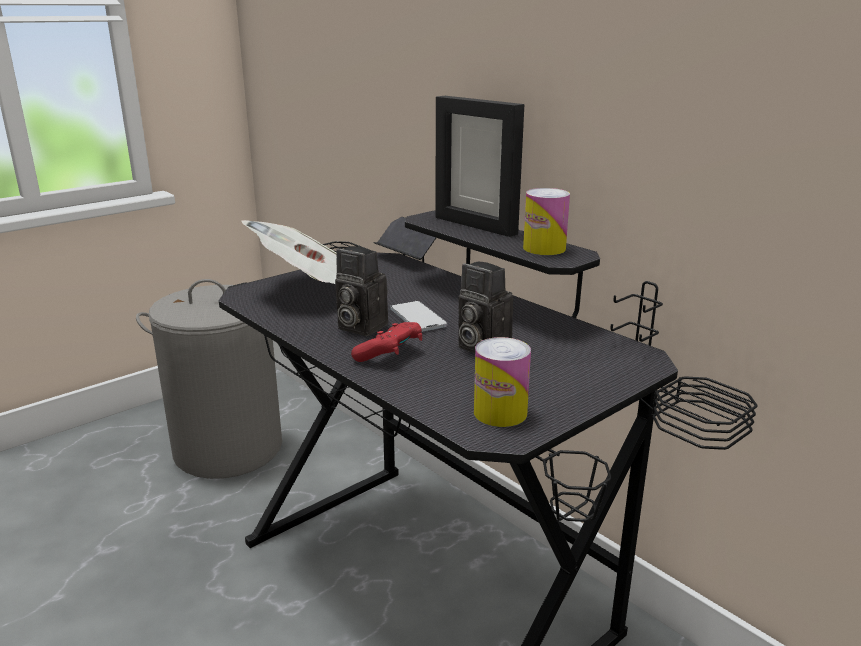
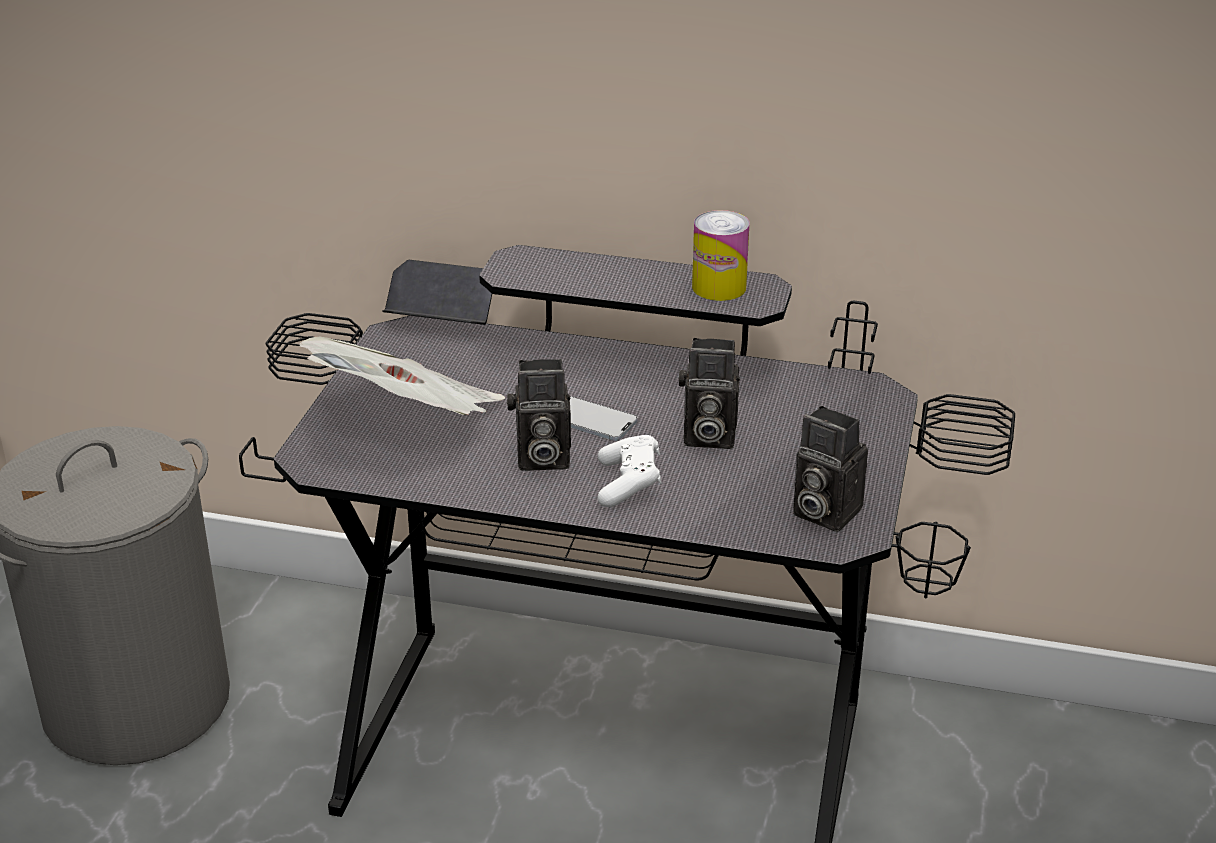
camera: 35 degrees left, 10 degrees up
(390, 355) = (629, 484): red game controller -> white game controller
(476, 225) = (590, 266): picture frame -> none
(500, 413) = (822, 512): can -> camera

